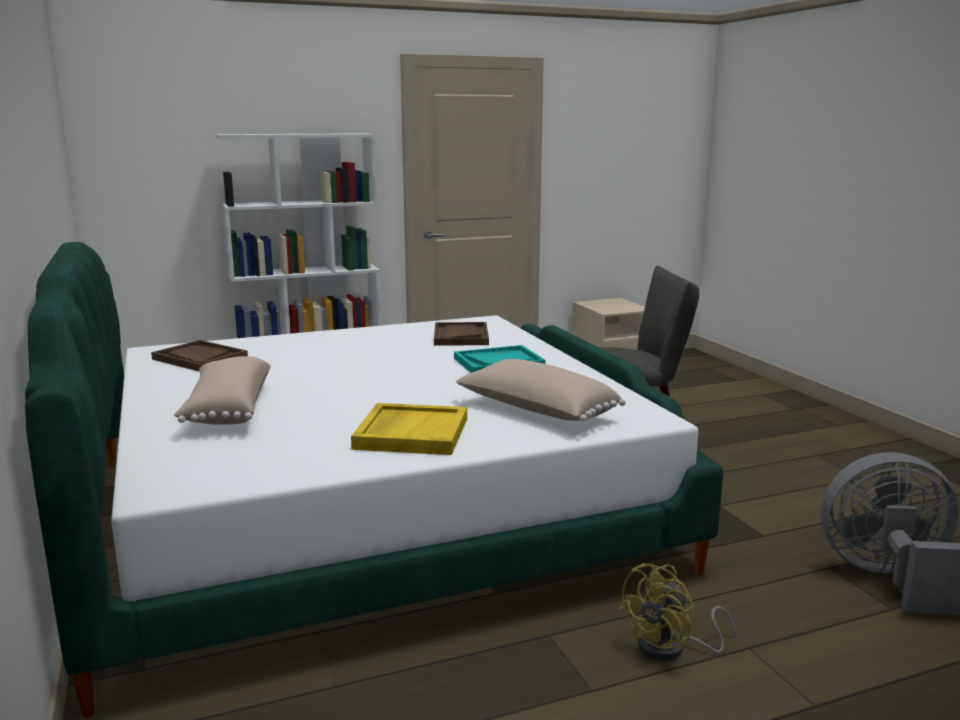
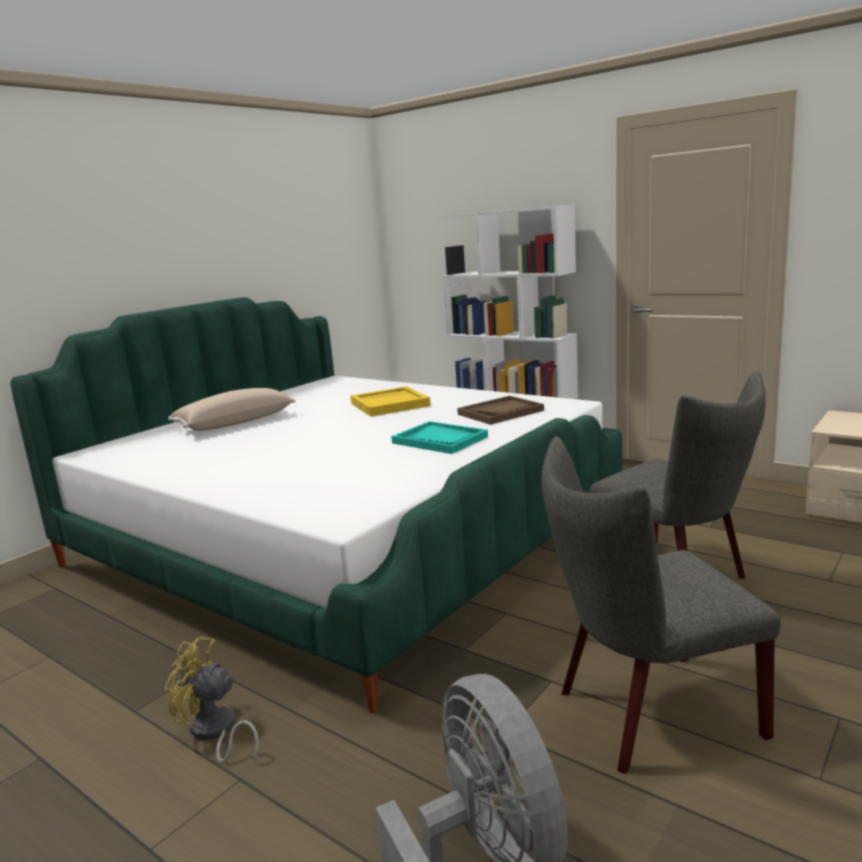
camera: 60 degrees right, 0 degrees up
(199, 358) = (331, 389): brown tray -> none
(411, 433) = (227, 466): yellow tray -> yellow tray (390, 404)
(536, 411) = (317, 482): beige pillow -> none
(778, 493) = (646, 714): none -> grey chair

